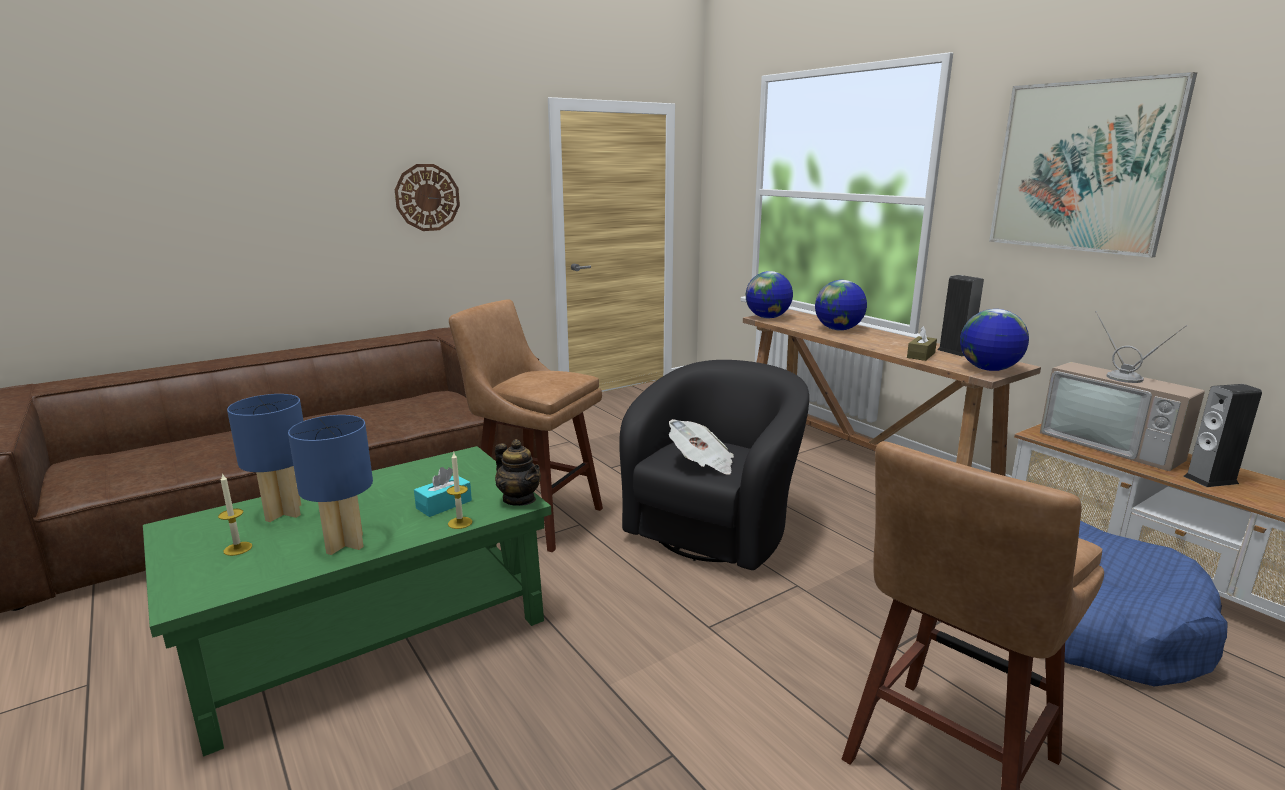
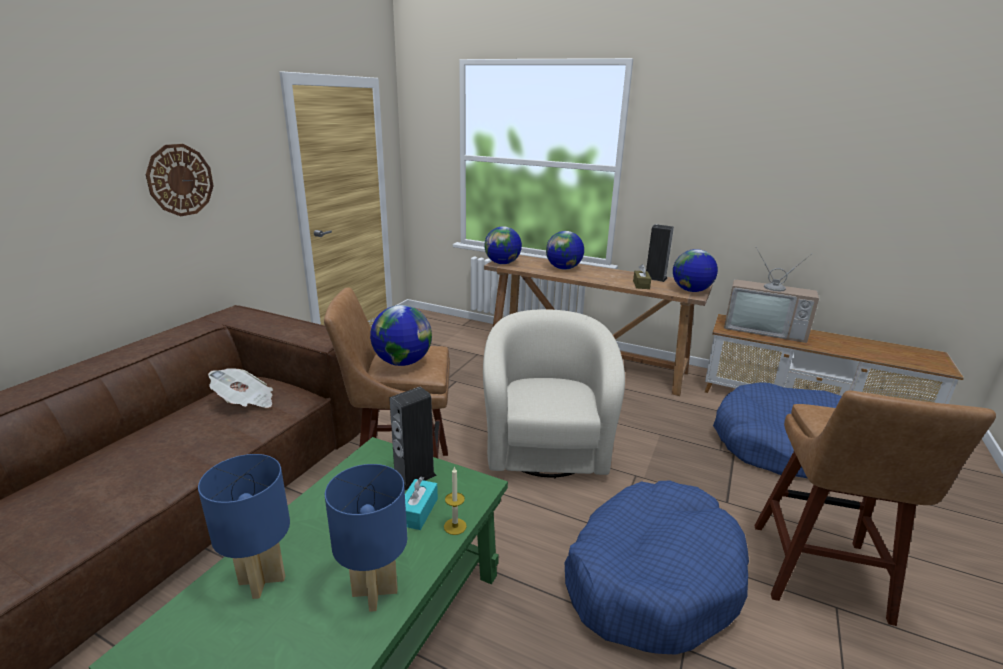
camera: 30 degrees left, 5 degrees up
(238, 548) = (262, 647): candle -> none
(519, 499) = (476, 483): teapot -> none
(531, 379) = (403, 362): none -> globe
(702, 464) = (554, 402): newspaper -> newspaper (245, 402)
(706, 681) = (651, 577): none -> blue dog bed
(716, 529) = (546, 446): black armchair -> beige armchair
(1082, 167) = (731, 148): picture -> none
(1210, 480) = (827, 344): speaker -> speaker (414, 476)

